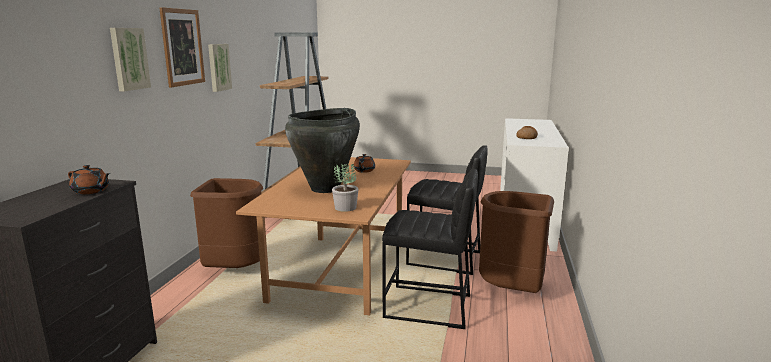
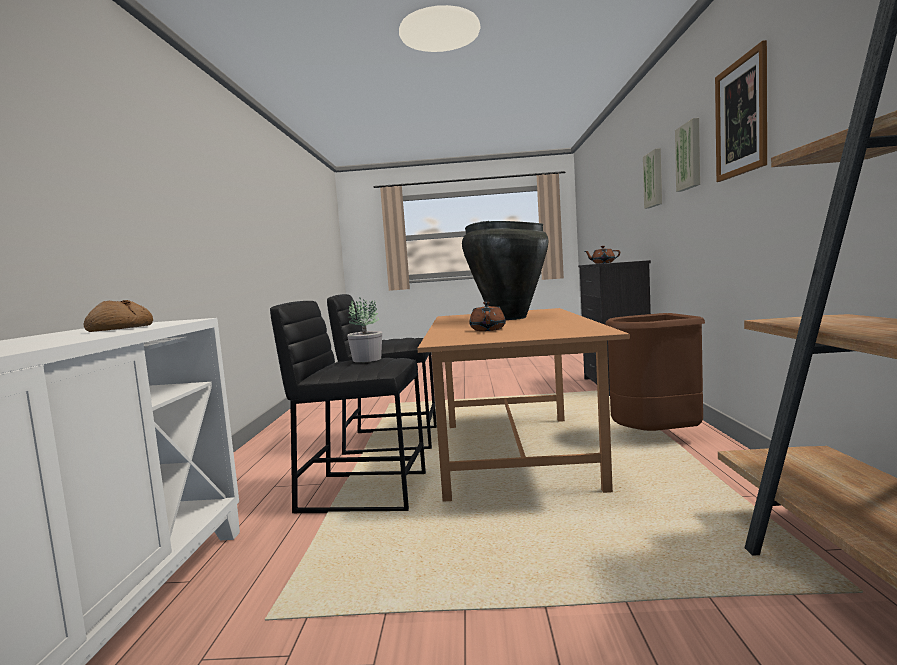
camera: 170 degrees right, 10 degrees down
(218, 67) = (803, 127): picture -> picture (654, 179)
(346, 208) = (464, 316): potted plant -> potted plant (366, 359)
(512, 291) = (285, 465): brown trash can -> none

